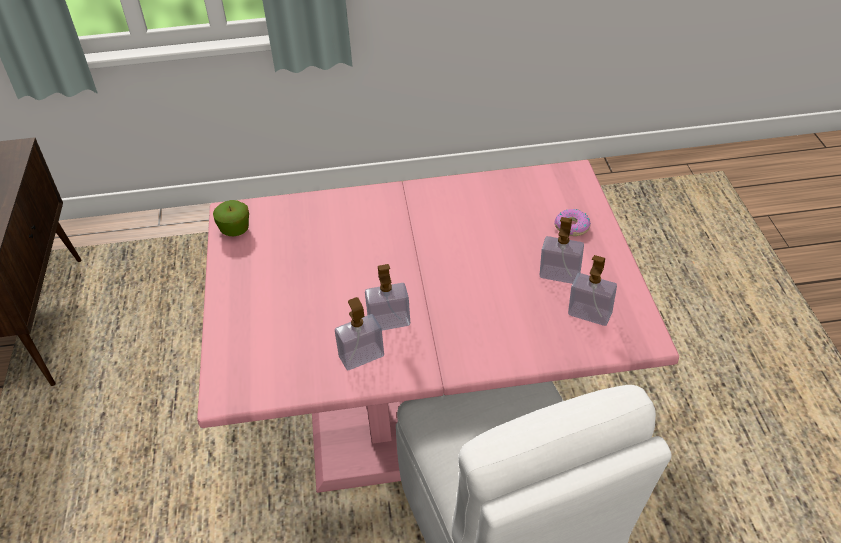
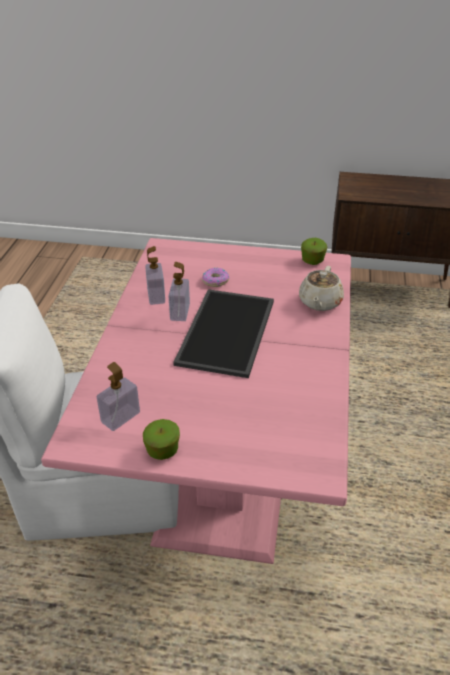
camera: 105 degrees right, 5 degrees down
(326, 210) = (319, 302): none -> beige teapot
(412, 269) = (228, 333): none -> tray
(559, 274) = (176, 413): soap dispenser -> none
(572, 227) = (234, 443): donut -> donut (215, 281)
(611, 269) = (162, 450): none -> apple

